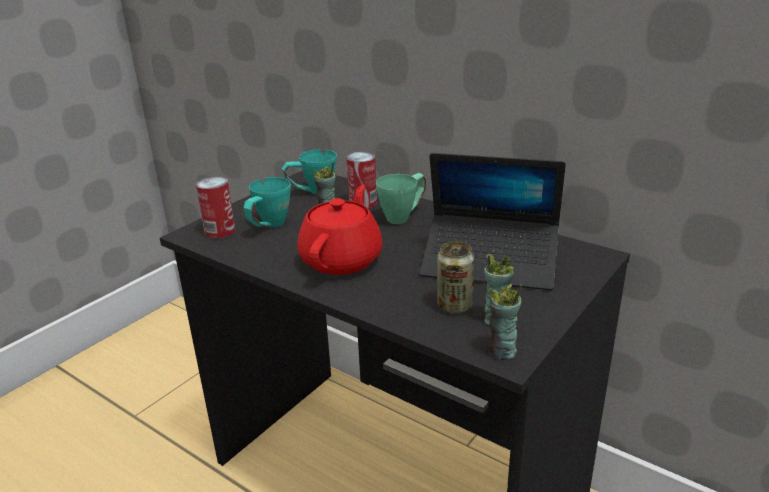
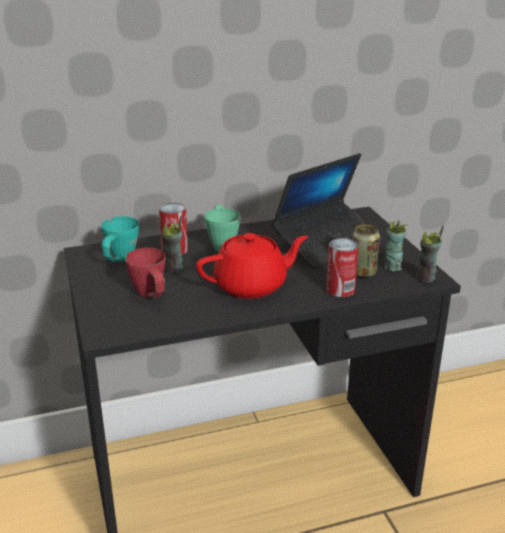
camera: 55 degrees left, 0 degrees up
(220, 231) = (123, 319): can -> can (340, 289)
(268, 227) = (151, 297): turquoise mug -> red mug
(342, 259) = (252, 286): red teapot -> red teapot turned 105 degrees clockwise

